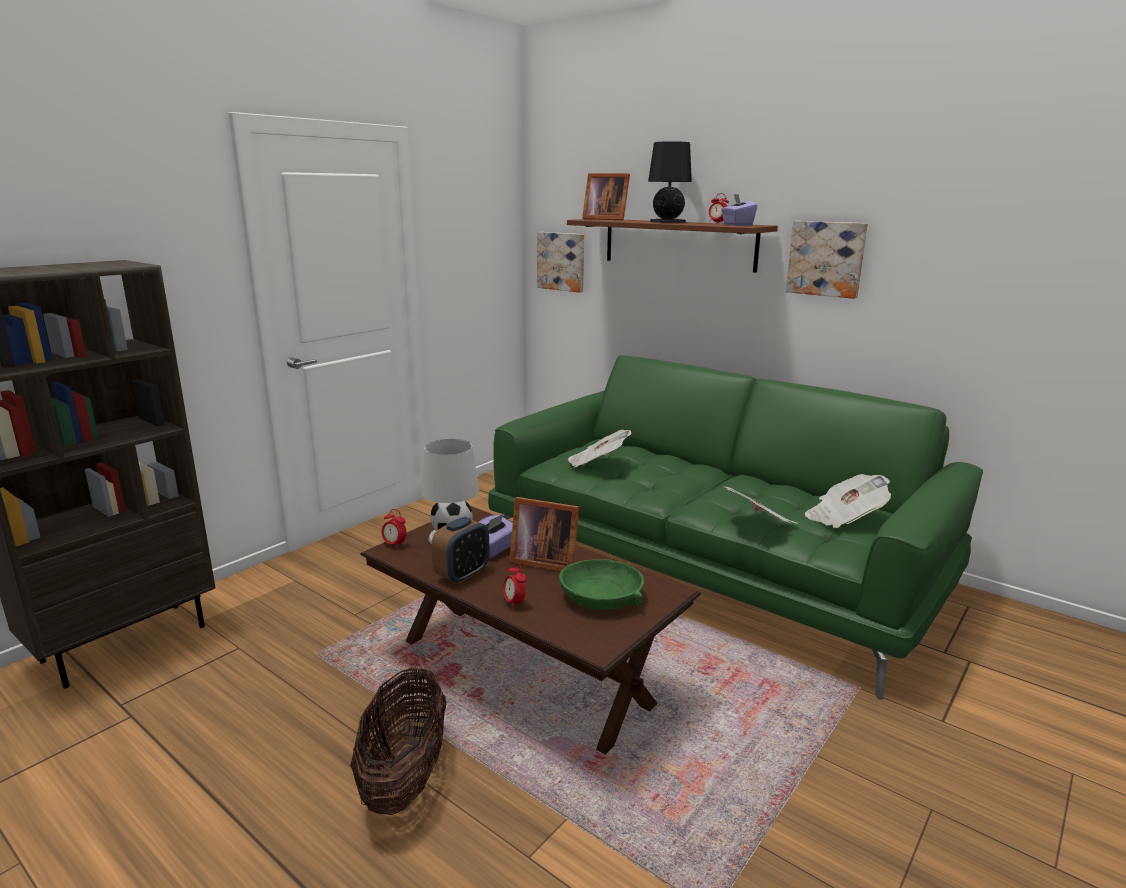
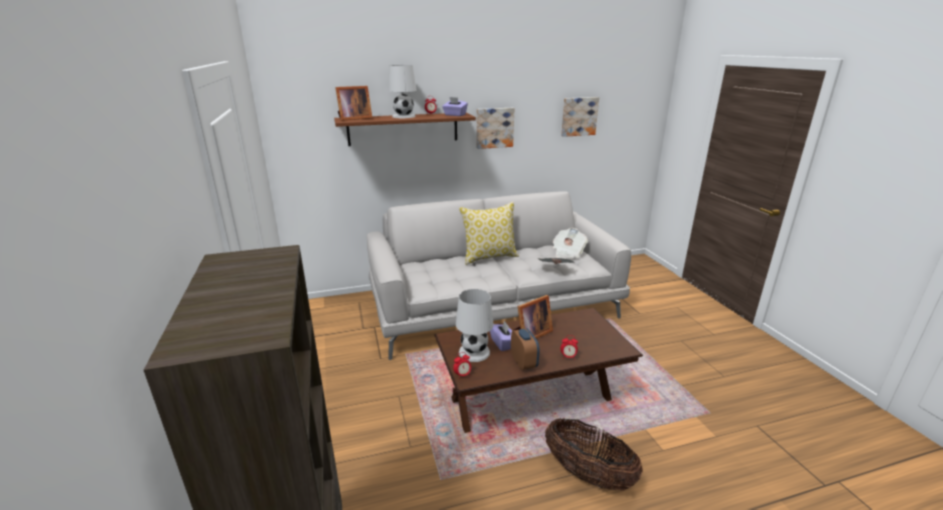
camera: 55 degrees left, 5 degrees up
(562, 261) = (305, 152): picture -> picture (579, 116)
(597, 464) = (442, 277): newspaper -> none
(602, 596) = (580, 331): green bowl -> none
(667, 222) = (404, 116): black table lamp -> white table lamp
(711, 565) = (494, 305): green sofa -> grey sofa
(712, 474) = (489, 257): none -> pillow

